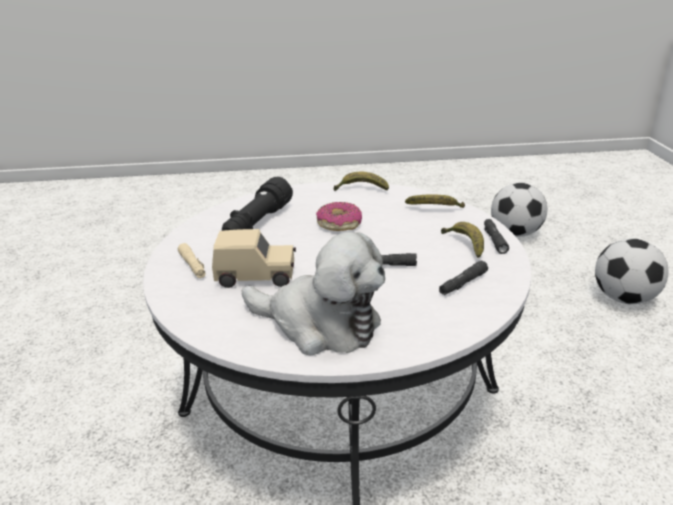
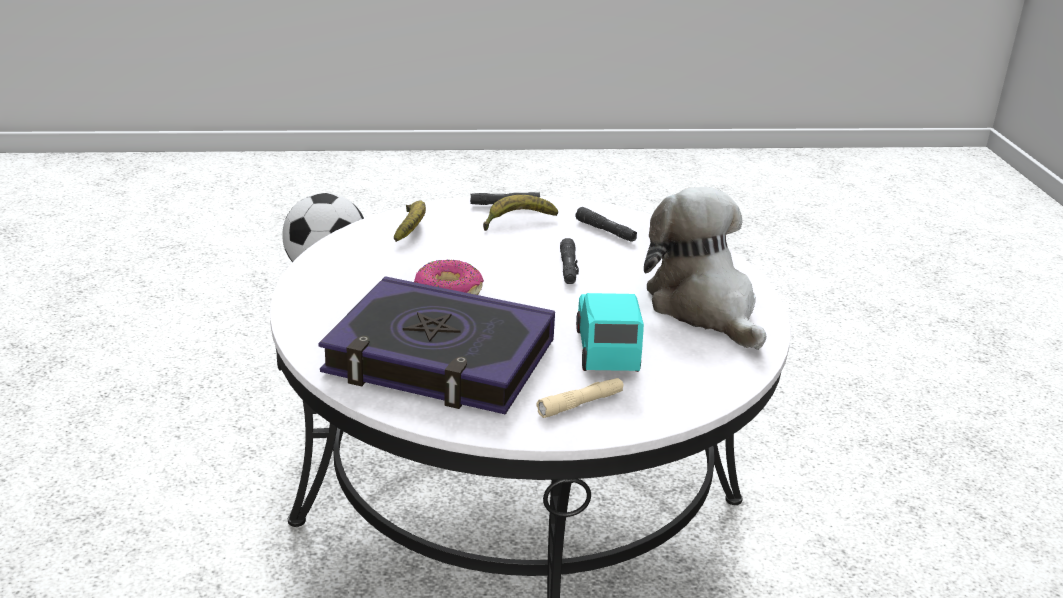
camera: 95 degrees left, 0 degrees up
(257, 224) = (440, 358): black flashlight -> book
(257, 277) = (606, 350): beige toy car -> turquoise toy car
(320, 325) = (704, 308): plush toy -> plush toy turned 45 degrees counterclockwise
(361, 189) = (321, 273): banana -> none
(515, 233) = (108, 314): football -> none

